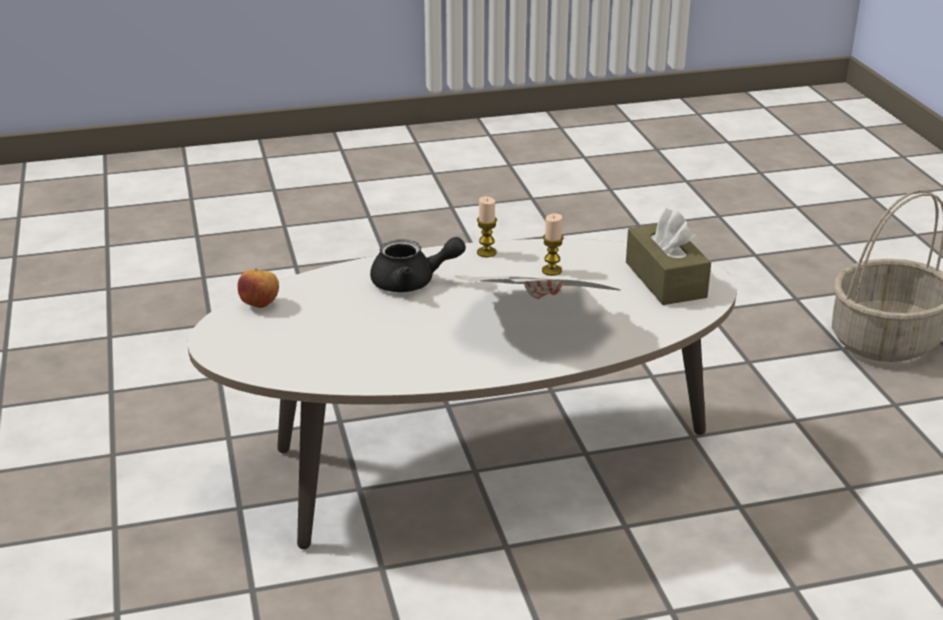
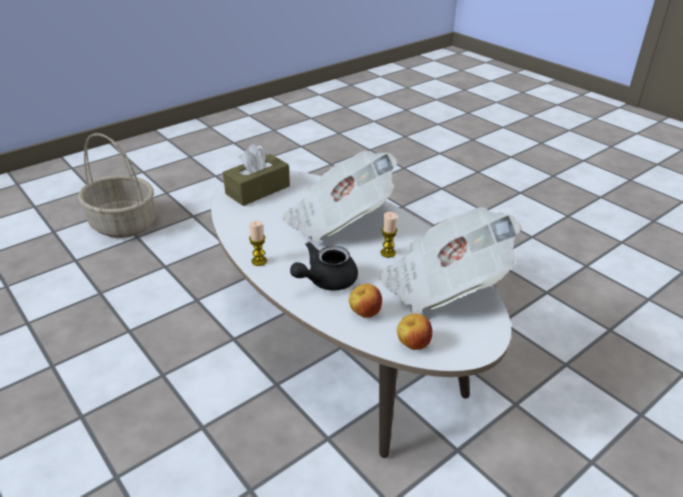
camera: 115 degrees left, 5 degrees up
(330, 354) = (443, 285): none -> newspaper
(334, 291) = (364, 313): none -> apple
(412, 283) = (325, 281): black teapot -> black teapot turned 105 degrees counterclockwise
(552, 270) = (270, 229): candle -> candle (388, 253)

